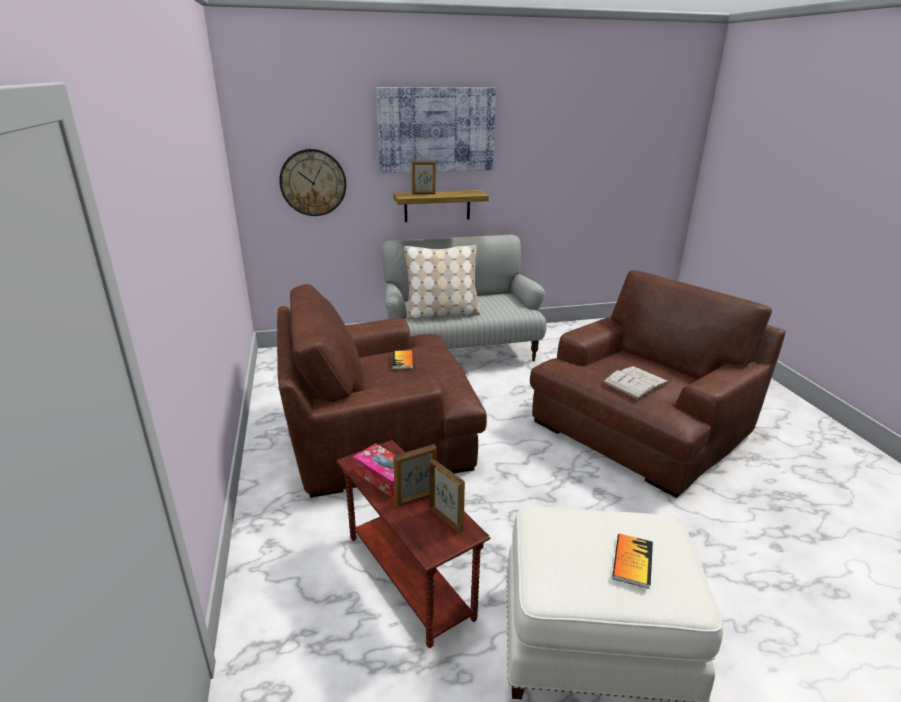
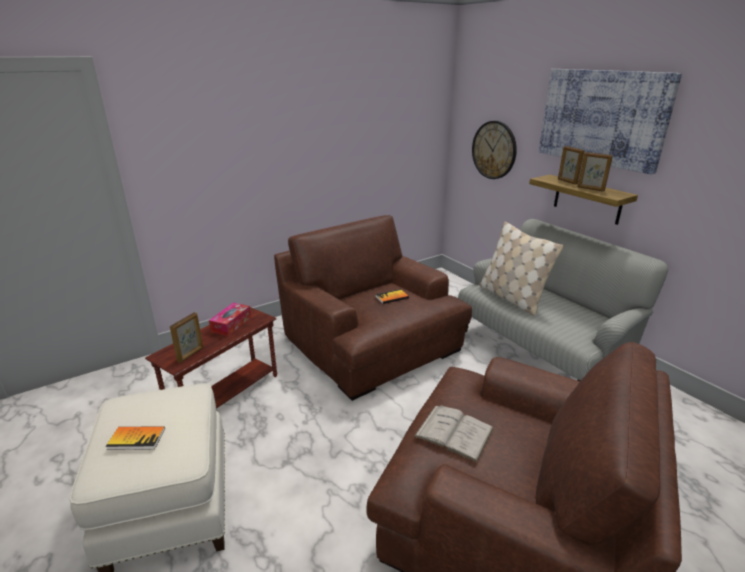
camera: 70 degrees right, 0 degrees up
(416, 499) = (210, 340): picture frame -> picture frame (590, 189)

